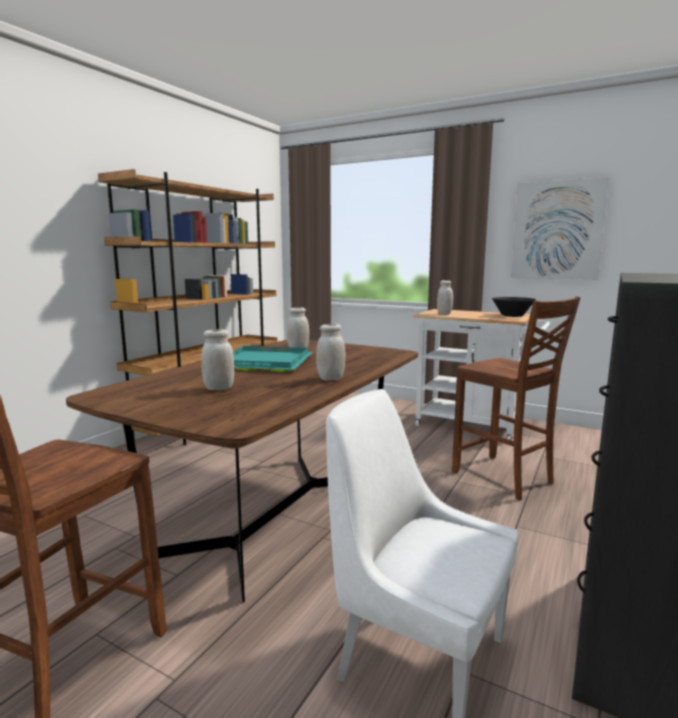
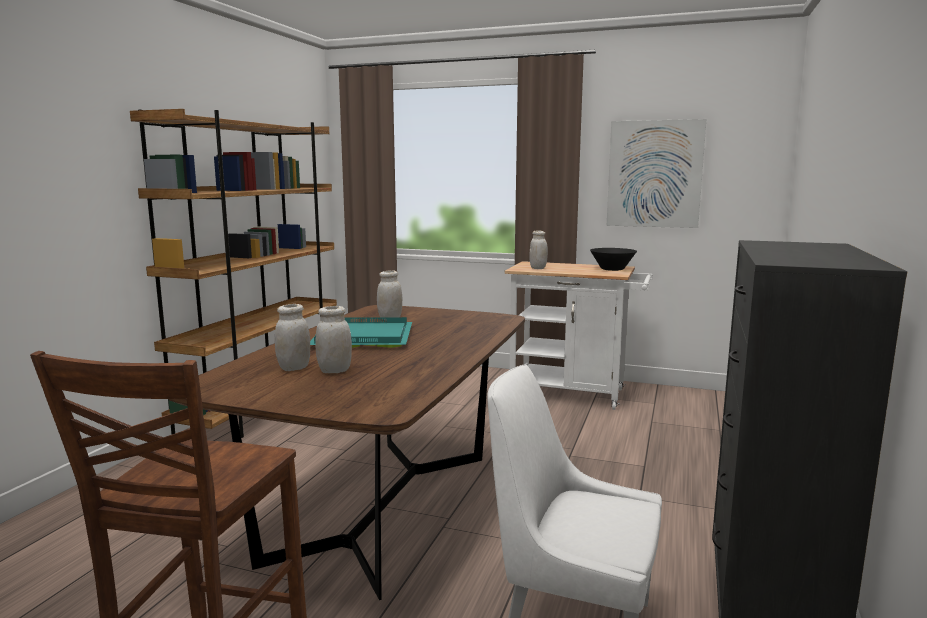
camera: 10 degrees left, 0 degrees up
(331, 378) = (449, 353): white jar -> white jar (294, 368)
(504, 478) = (617, 448): brown chair -> none

